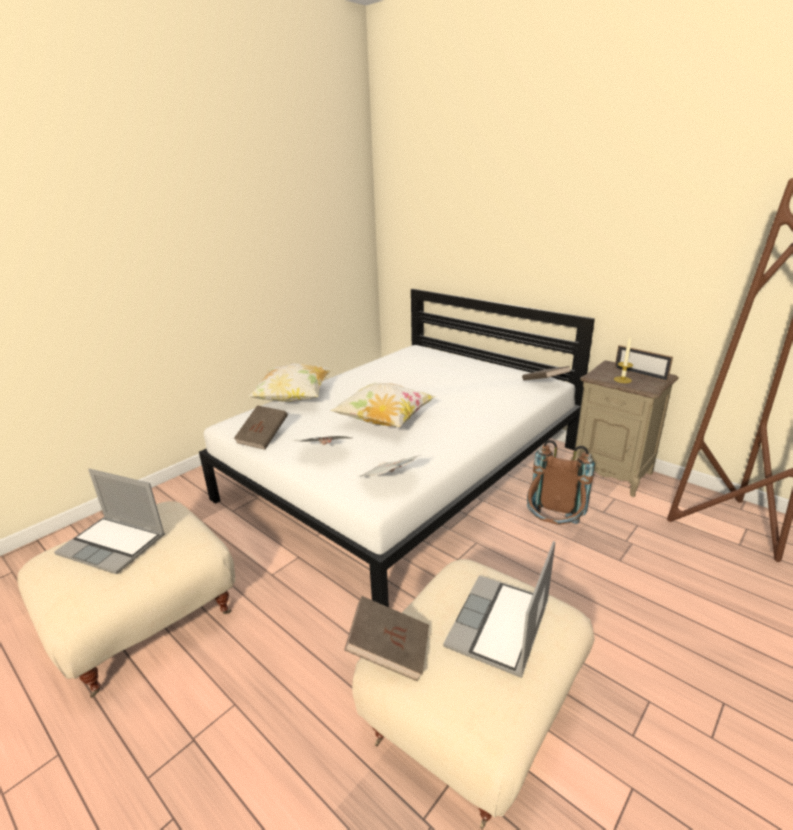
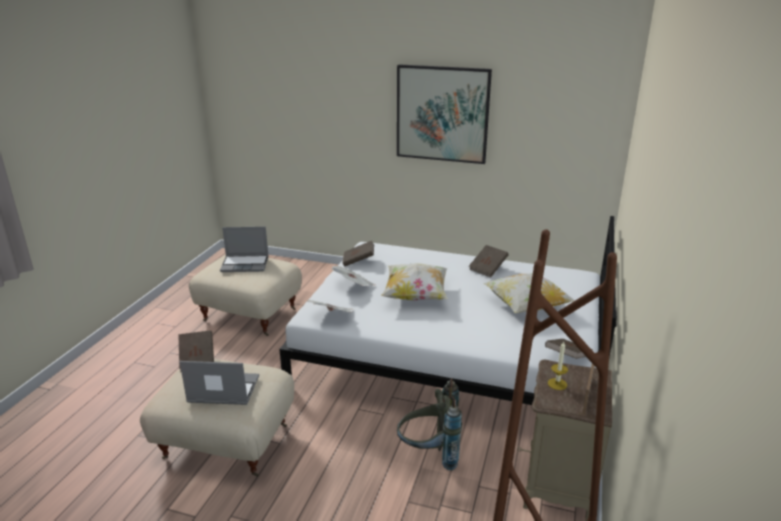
camera: 65 degrees right, 0 degrees up
(114, 545) = (245, 264): laptop -> laptop turned 90 degrees counterclockwise
(216, 232) = (442, 114): none -> picture
(293, 399) = (422, 253): pillow -> pillow (526, 306)
(366, 377) = (488, 269): none -> brown book
(553, 528) = (429, 454): brown backpack -> grey backpack

